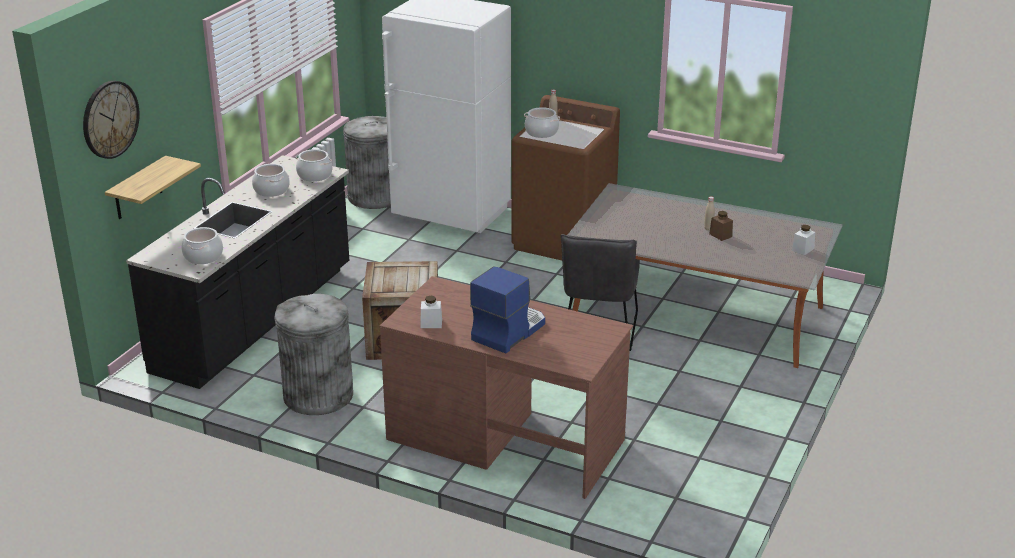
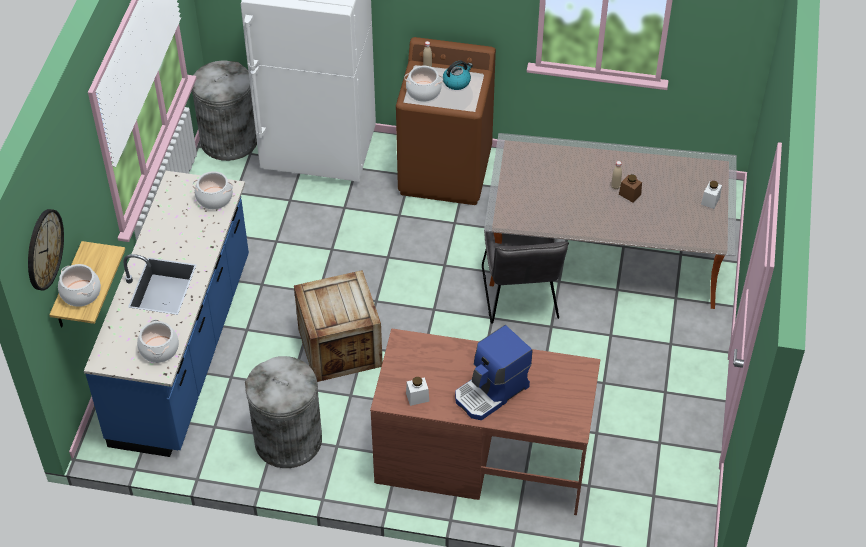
camera: 15 degrees left, 20 degrees up
(256, 320) = (184, 350): black counter -> blue counter
(271, 190) = (180, 231): cooking pot -> cooking pot (80, 293)
(508, 331) = (491, 392): coffee machine -> coffee machine turned 150 degrees counterclockwise
(576, 130) = (457, 82): none -> kettle

